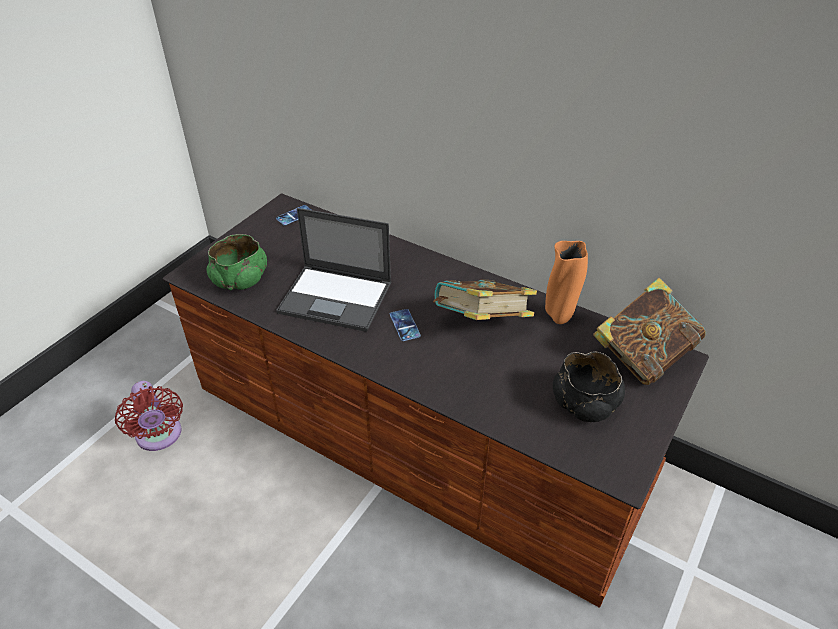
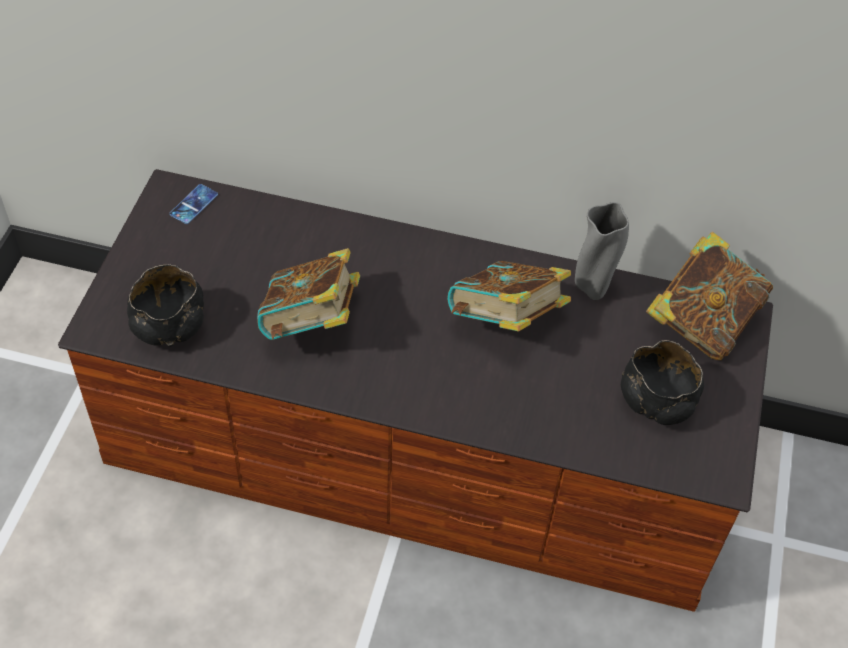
camera: 20 degrees left, 10 degrees up
(159, 437) = (77, 546): red fan -> none
(240, 280) = (169, 324): green bowl -> black bowl
(337, 298) = (311, 323): laptop -> book
(404, 325) = (413, 344): phone -> none
(559, 315) = (593, 287): orange vase -> grey vase

